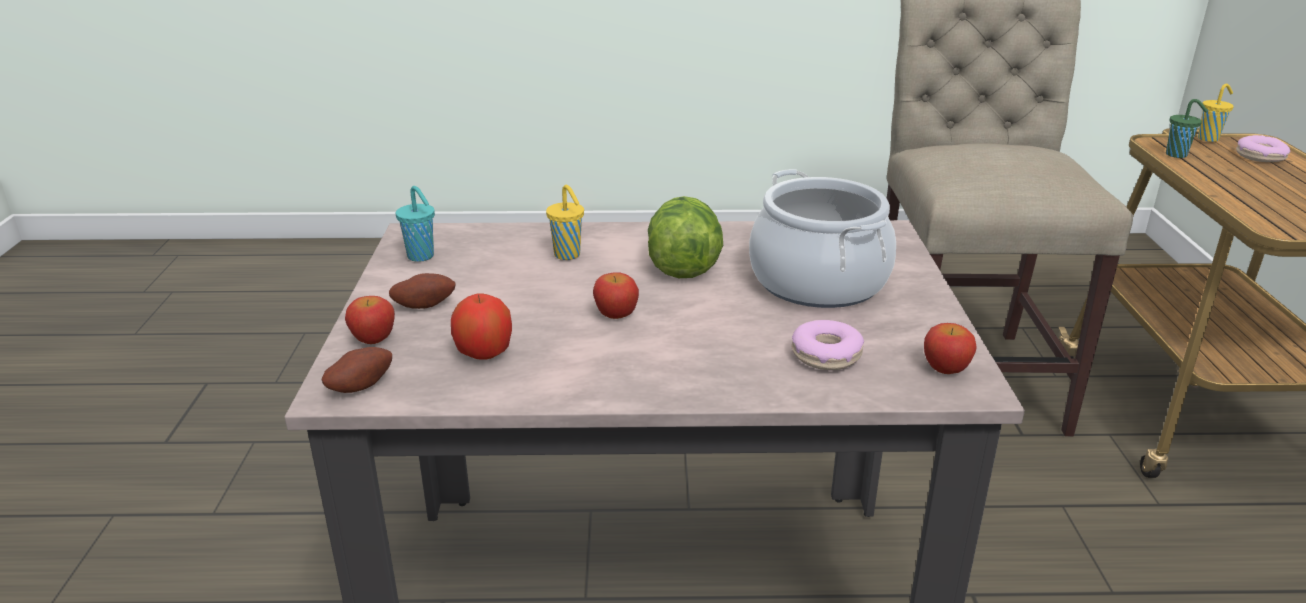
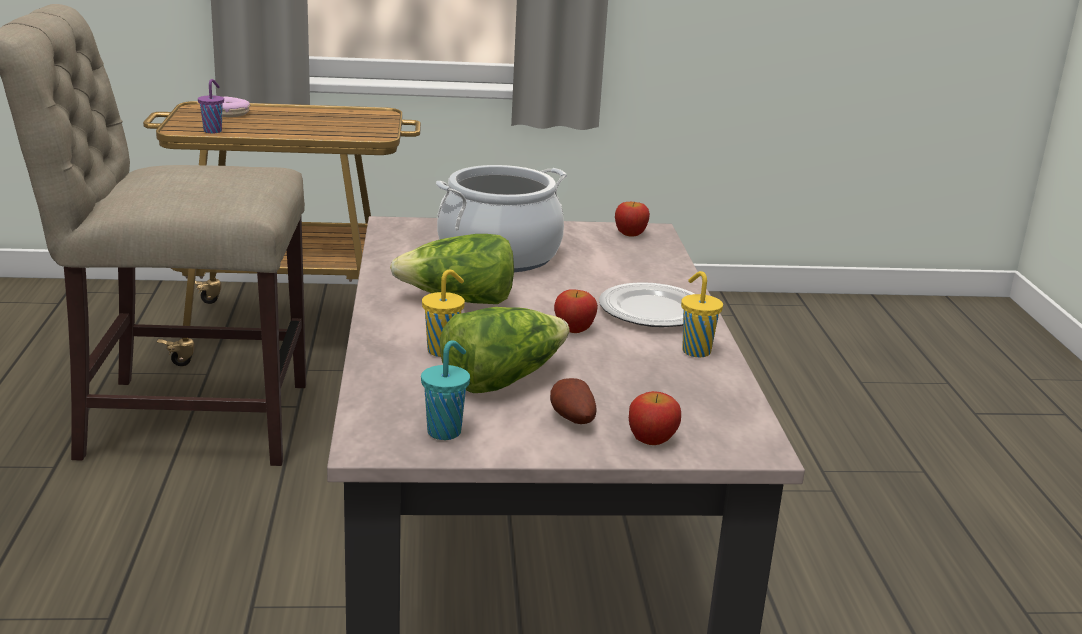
camera: 95 degrees left, 5 degrees down
(360, 385) = (740, 436): potato -> none
(484, 353) = (661, 383): apple -> none
(508, 278) = (502, 379): none -> lettuce
(672, 363) = (652, 311): none -> plate
(826, 355) = (622, 263): donut -> none
(1177, 155) = (213, 131): green cup -> purple cup
(1209, 138) = (185, 116): yellow cup -> yellow cup (695, 351)

